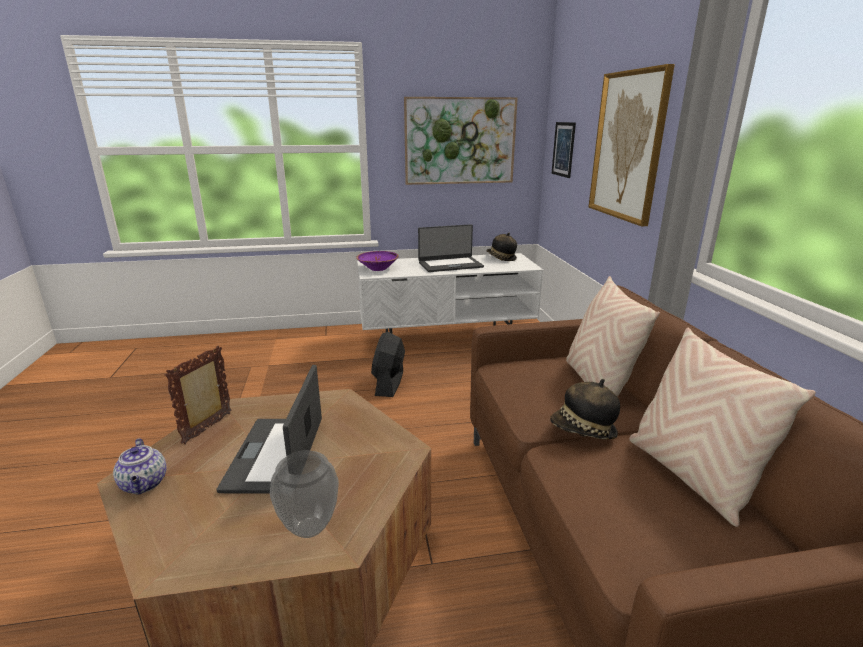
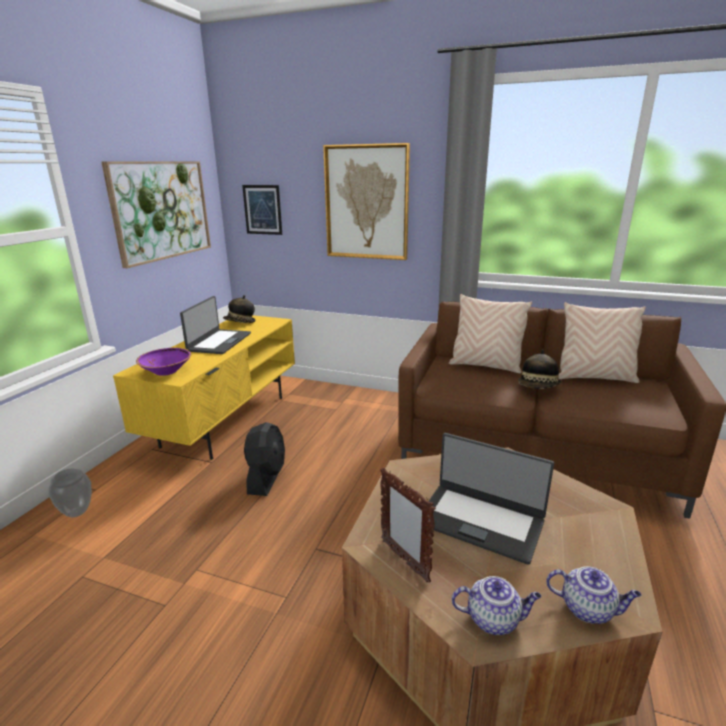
camera: 60 degrees left, 0 degrees up
(161, 539) = (588, 609): none -> teapot
(309, 527) = (588, 520): vase -> vase (76, 512)
(389, 383) = (266, 477): black fan -> black fan turned 120 degrees counterclockwise
(447, 338) = (226, 420): white tv stand -> yellow tv stand

